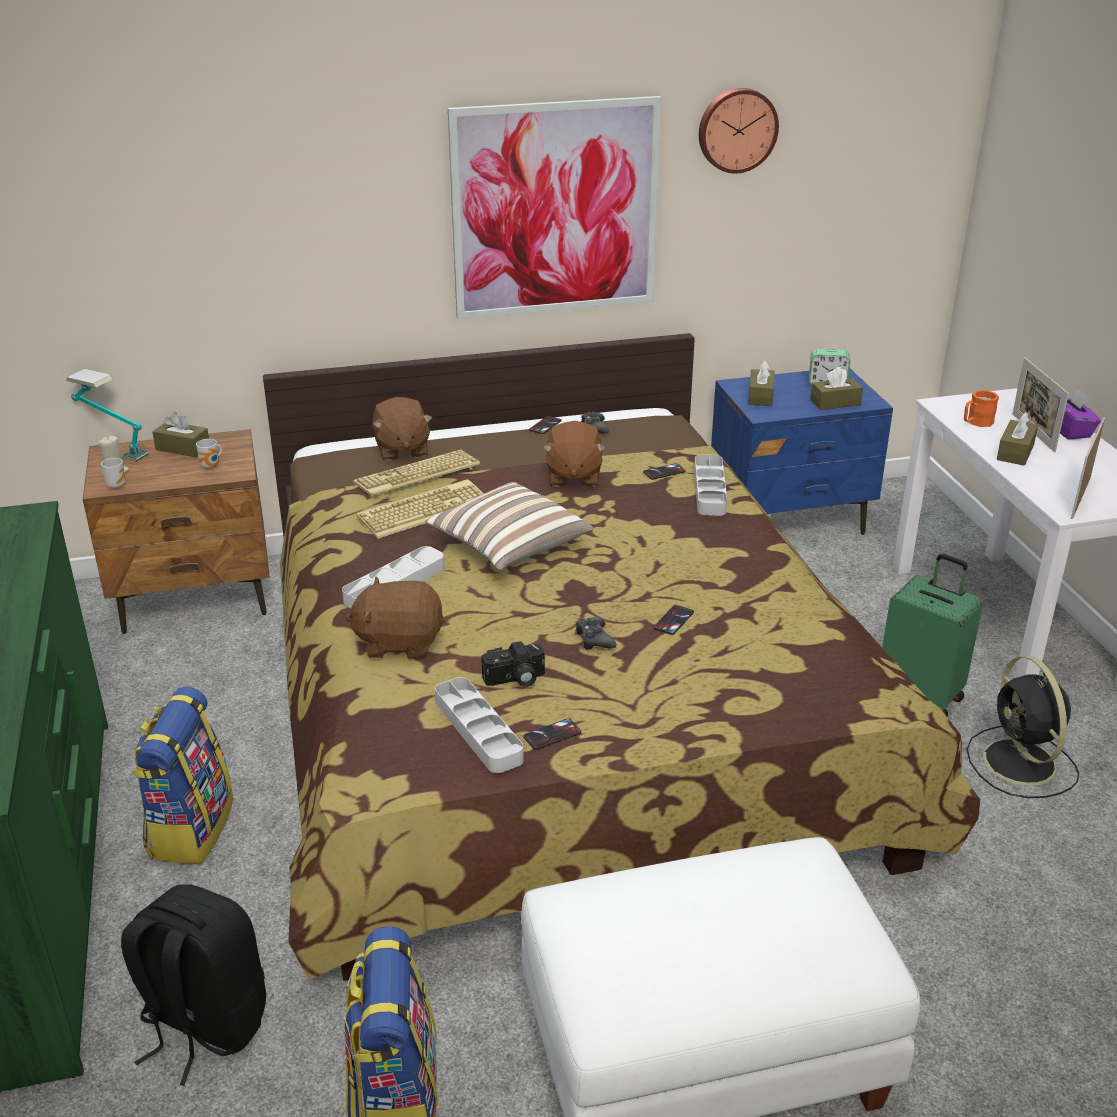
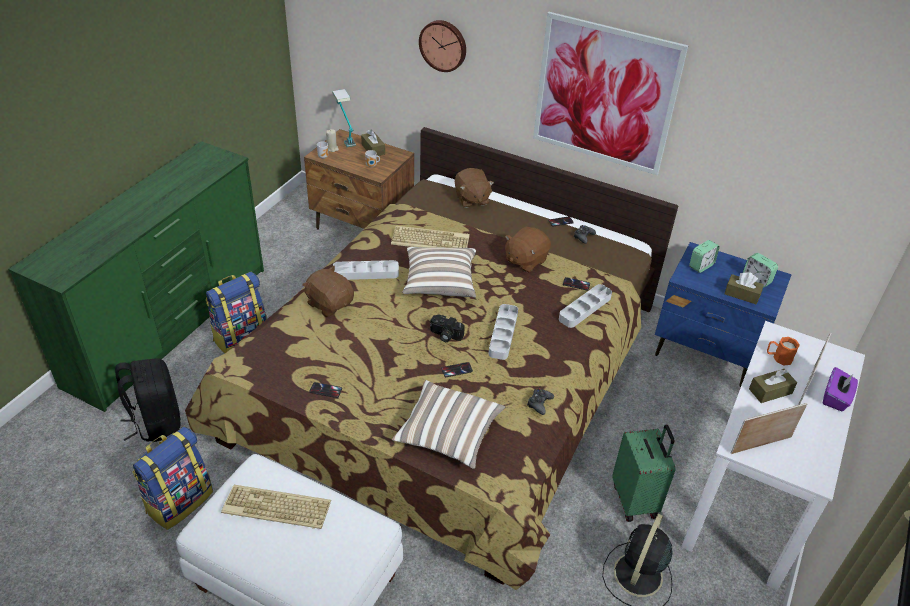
camera: 40 degrees right, 10 degrees up
(401, 450) = (471, 199): brown plush toy -> brown plush toy turned 45 degrees counterclockwise
(417, 475) = (453, 219): keyboard -> keyboard (275, 509)
(478, 730) = (302, 367): grey tray -> grey tray (503, 334)
(515, 679) = (348, 353): camera -> camera (445, 335)
(594, 639) = (408, 356): black game controller -> black game controller (539, 403)
(736, 130) = (741, 85): wall clock -> wall clock (443, 45)
(760, 396) = (701, 266): brown tissue box -> alarm clock
(768, 687) = (448, 434): none -> pillow

